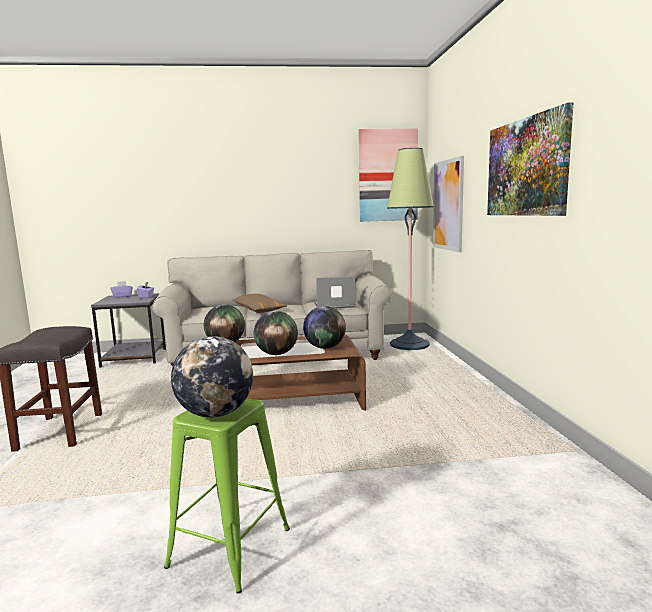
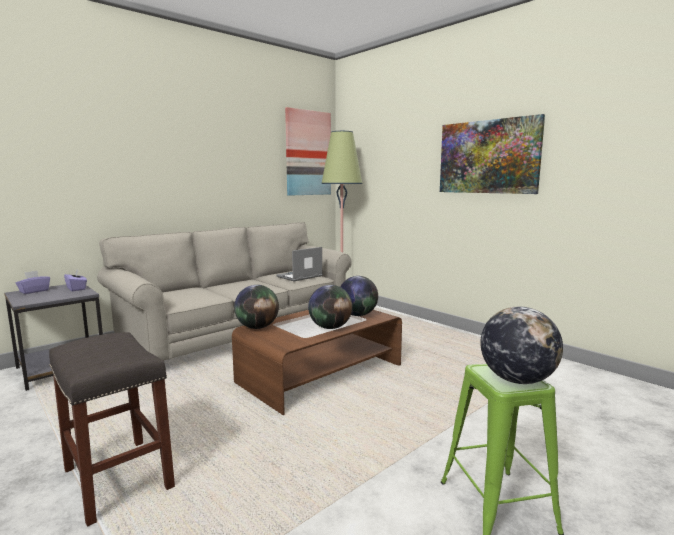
camera: 35 degrees left, 0 degrees up
(258, 310) = (229, 289): brown pillow -> none
(448, 205) = (374, 182): picture -> none

